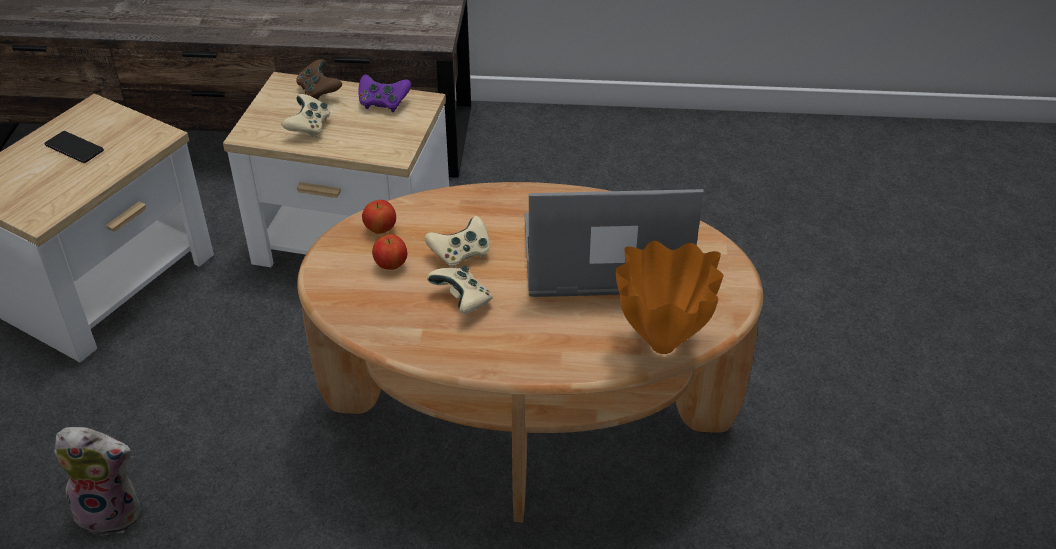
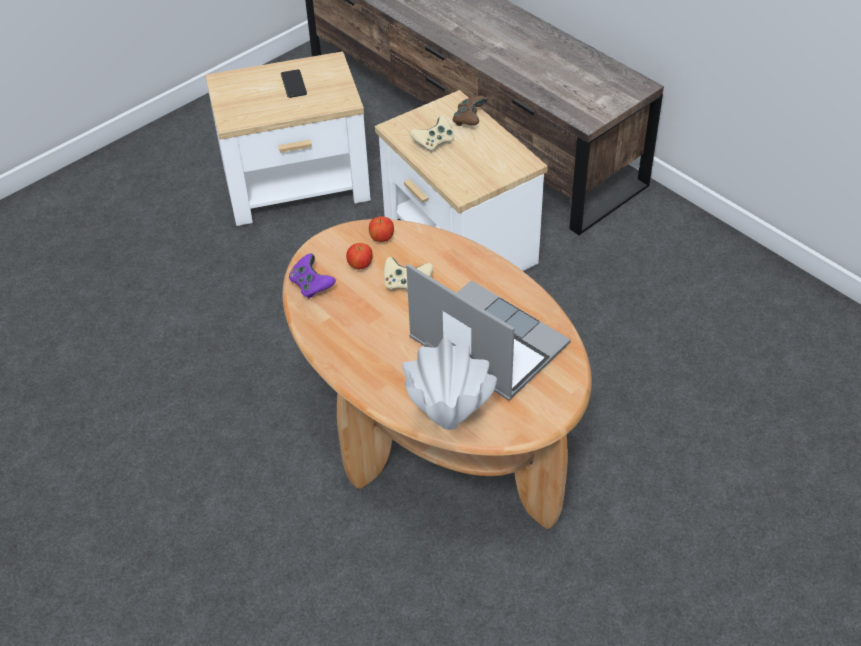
camera: 45 degrees right, 5 degrees up
(113, 511) = (170, 325): plush toy -> none
(383, 103) = (498, 151): purple game controller -> purple game controller (311, 285)
(463, 301) = (371, 315): beige game controller -> none
(660, 346) = (447, 422): orange vase -> white vase

